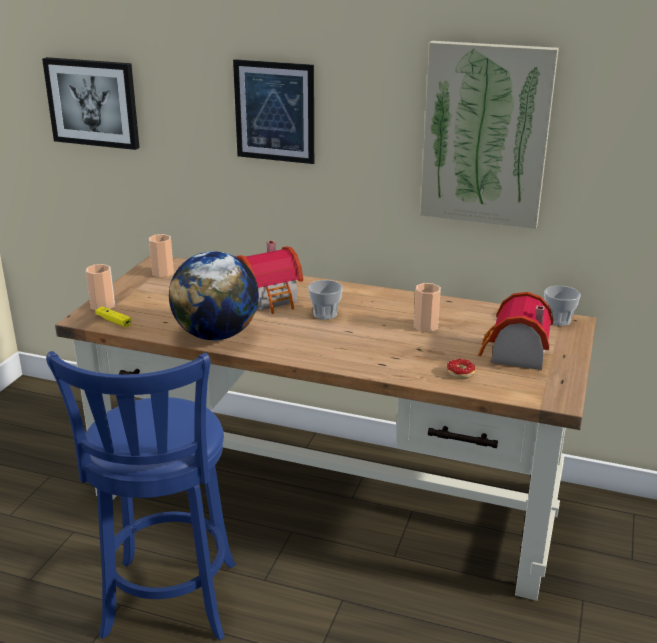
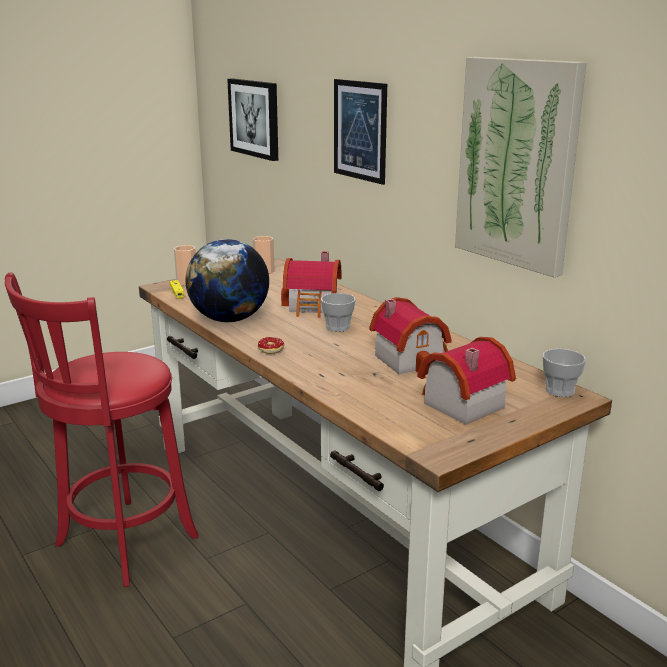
camera: 35 degrees right, 5 degrees down
(169, 605) = (121, 544): blue stool -> red stool
(425, 326) = (411, 359): cup -> toy house
(458, 375) = (374, 403): donut -> donut (266, 351)

